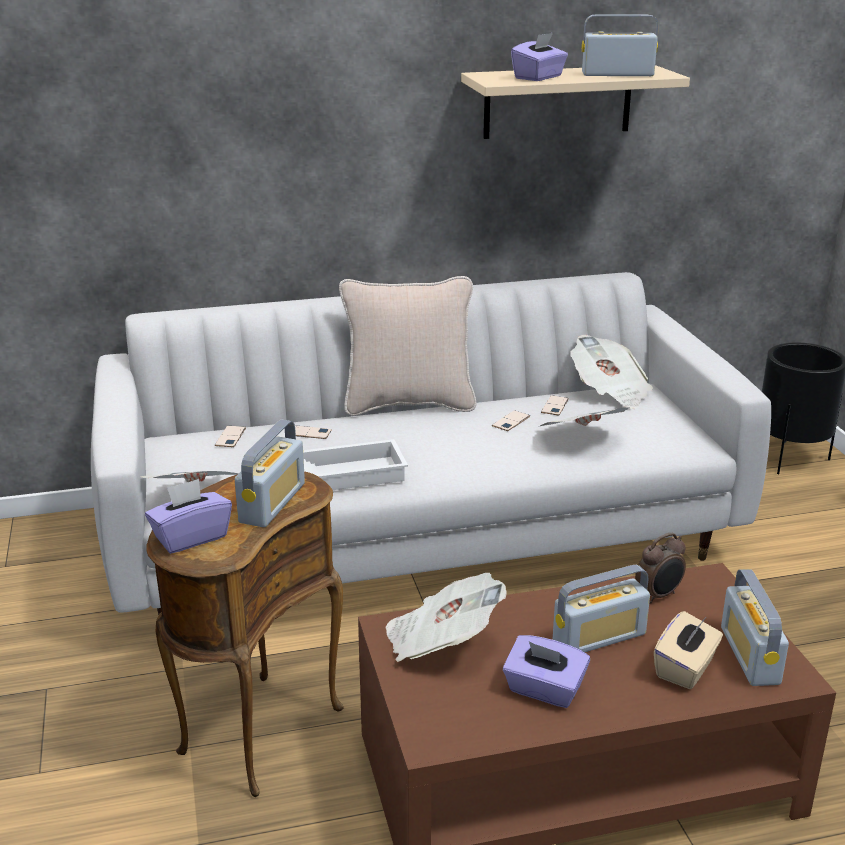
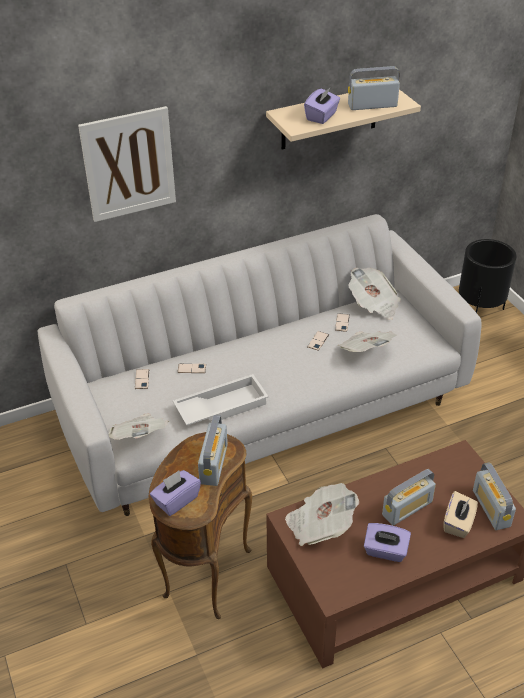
camera: 10 degrees left, 15 degrees up
(252, 118) = (129, 164): none -> picture
(408, 404) = (248, 332): beige pillow -> none
(659, 595) = (434, 471): alarm clock -> none

